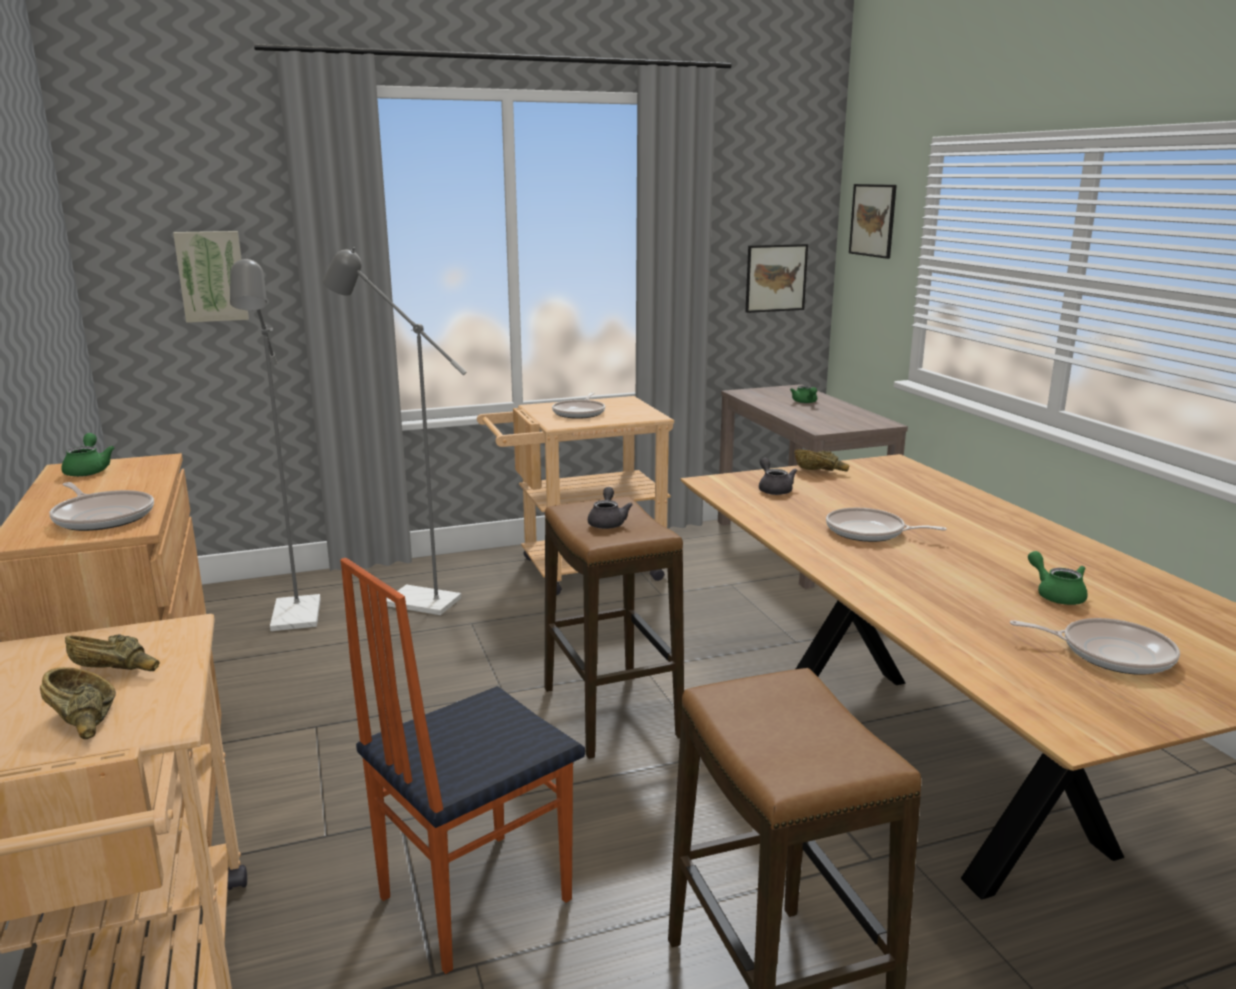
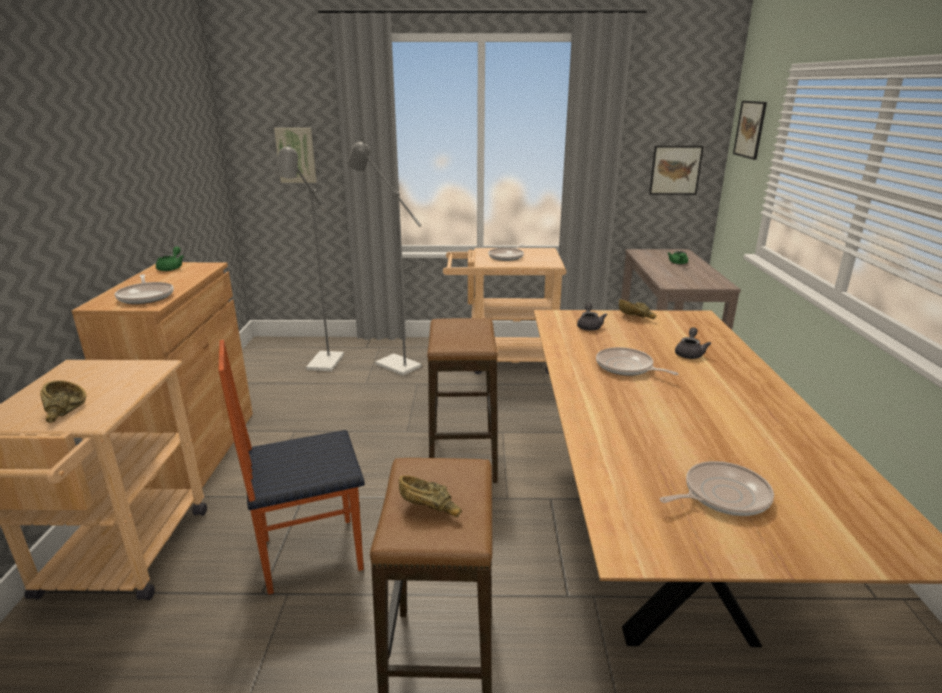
camera: 20 degrees right, 5 degrees up
(119, 669) = (106, 385): brown bowl -> brown bowl (432, 506)
(607, 522) = (459, 334): grey teapot -> grey teapot (689, 353)
(1056, 595) = (725, 440): green teapot -> none
(1110, 653) = (722, 495): frying pan -> frying pan turned 60 degrees counterclockwise

